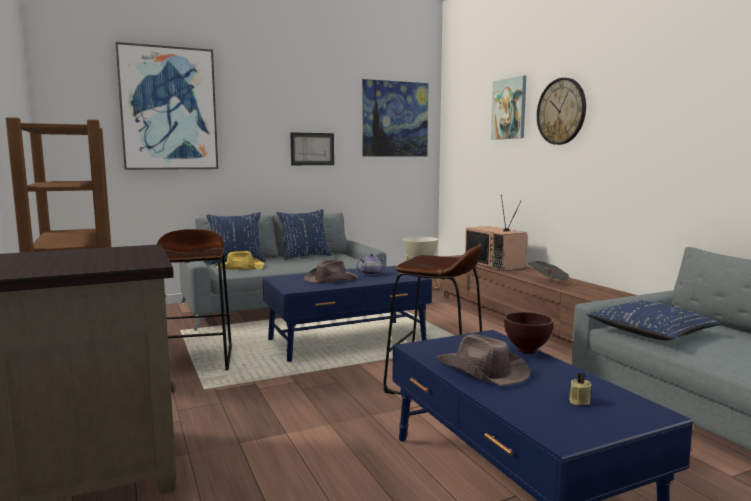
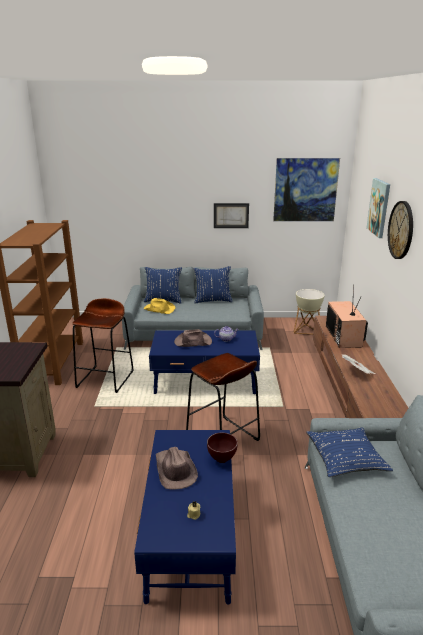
camera: 25 degrees right, 15 degrees up
(168, 109) = (125, 188): picture -> none

